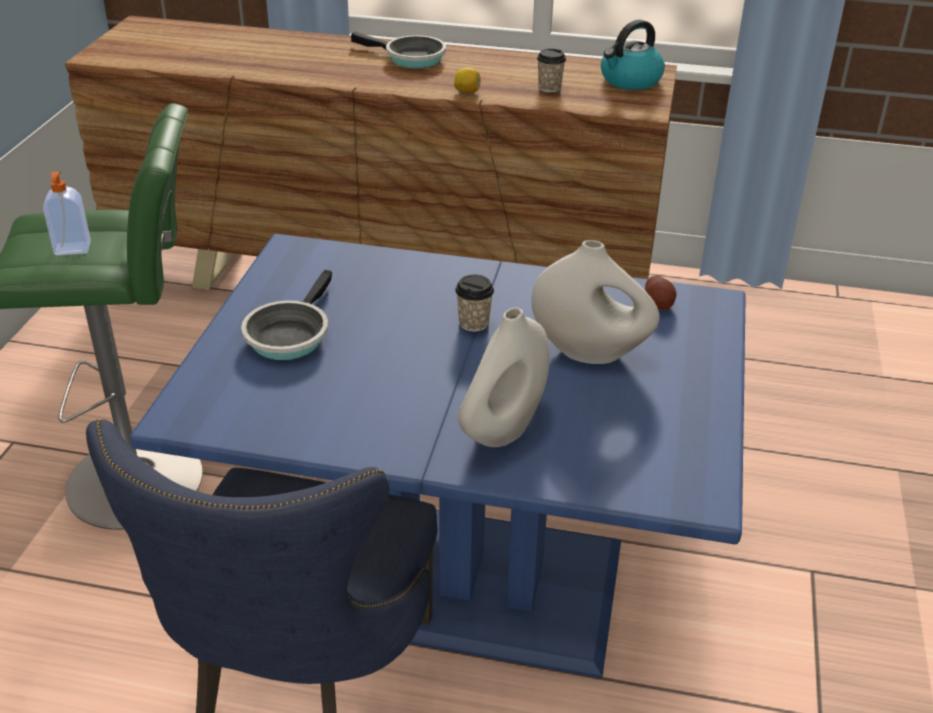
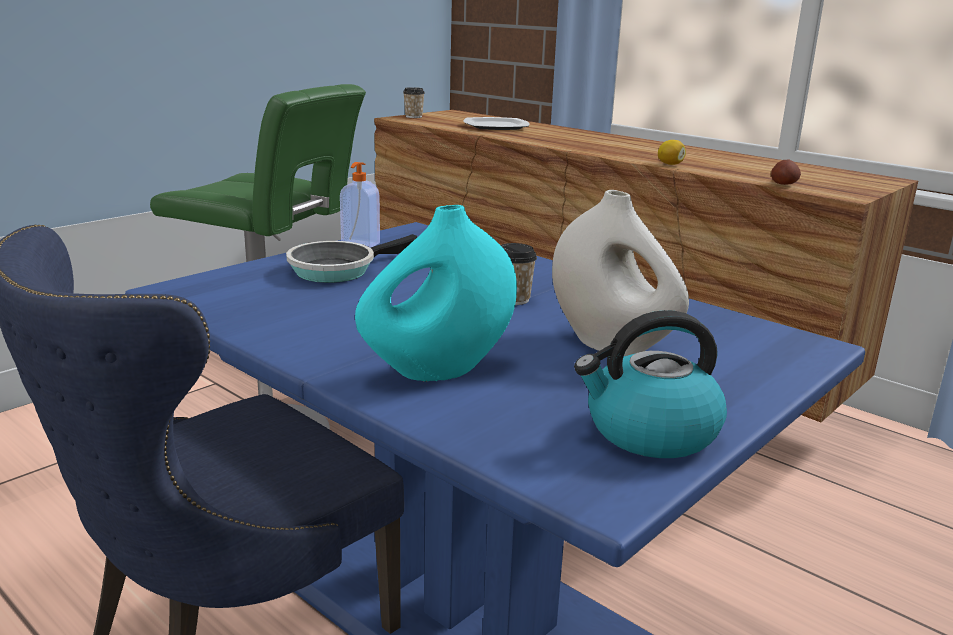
camera: 30 degrees right, 15 degrees down
(72, 249) = (242, 190): soap dispenser -> soap dispenser (360, 244)
(224, 49) = (495, 126): none -> plate
(410, 58) = (642, 146): frying pan -> none
(503, 430) = (437, 371): white vase -> turquoise vase
(549, 88) = (756, 172): cup -> cup (413, 117)
(630, 80) = (851, 180): kettle -> kettle (649, 432)
(658, 304) = (737, 332): potato -> potato (784, 184)

